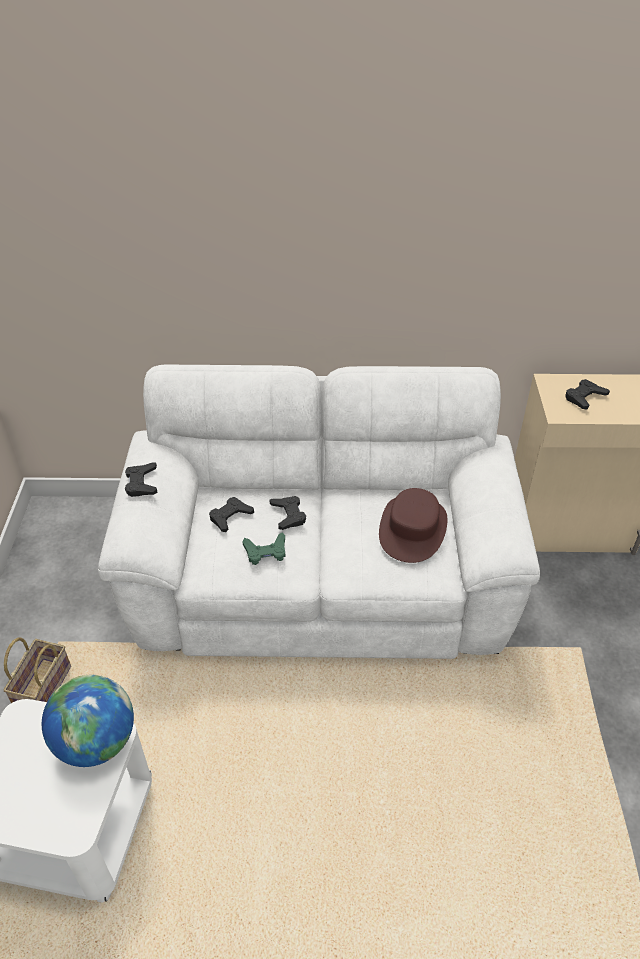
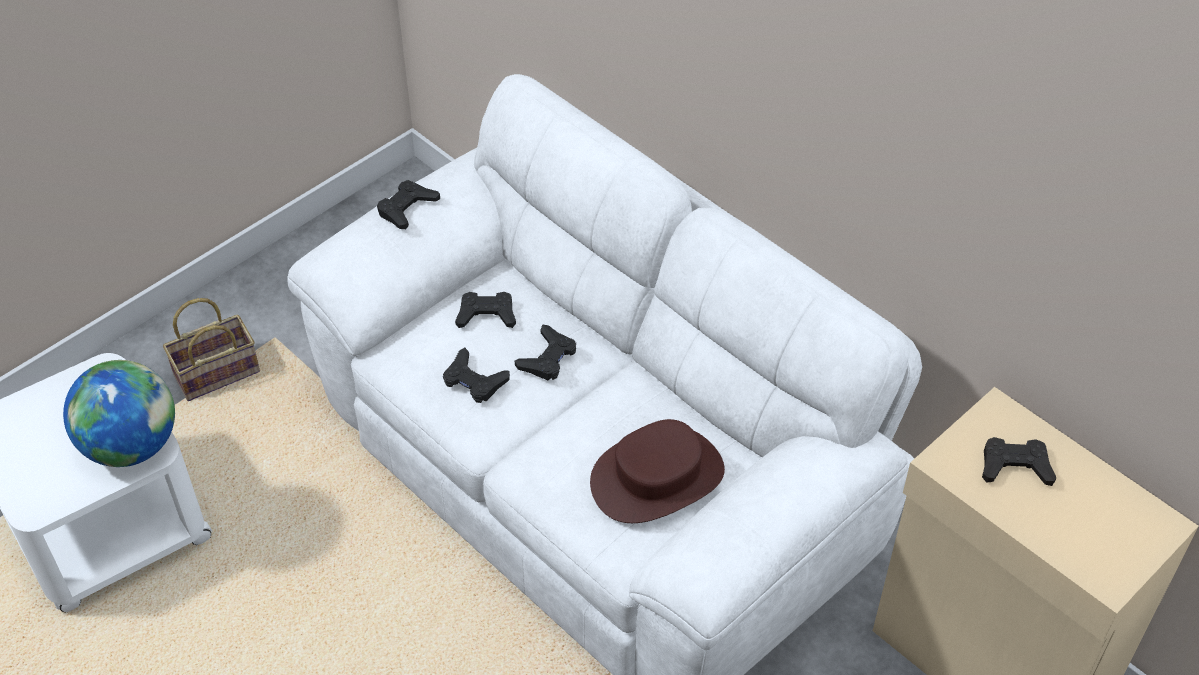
camera: 45 degrees right, 5 degrees up
(266, 552) = (474, 381): green game controller -> black game controller

